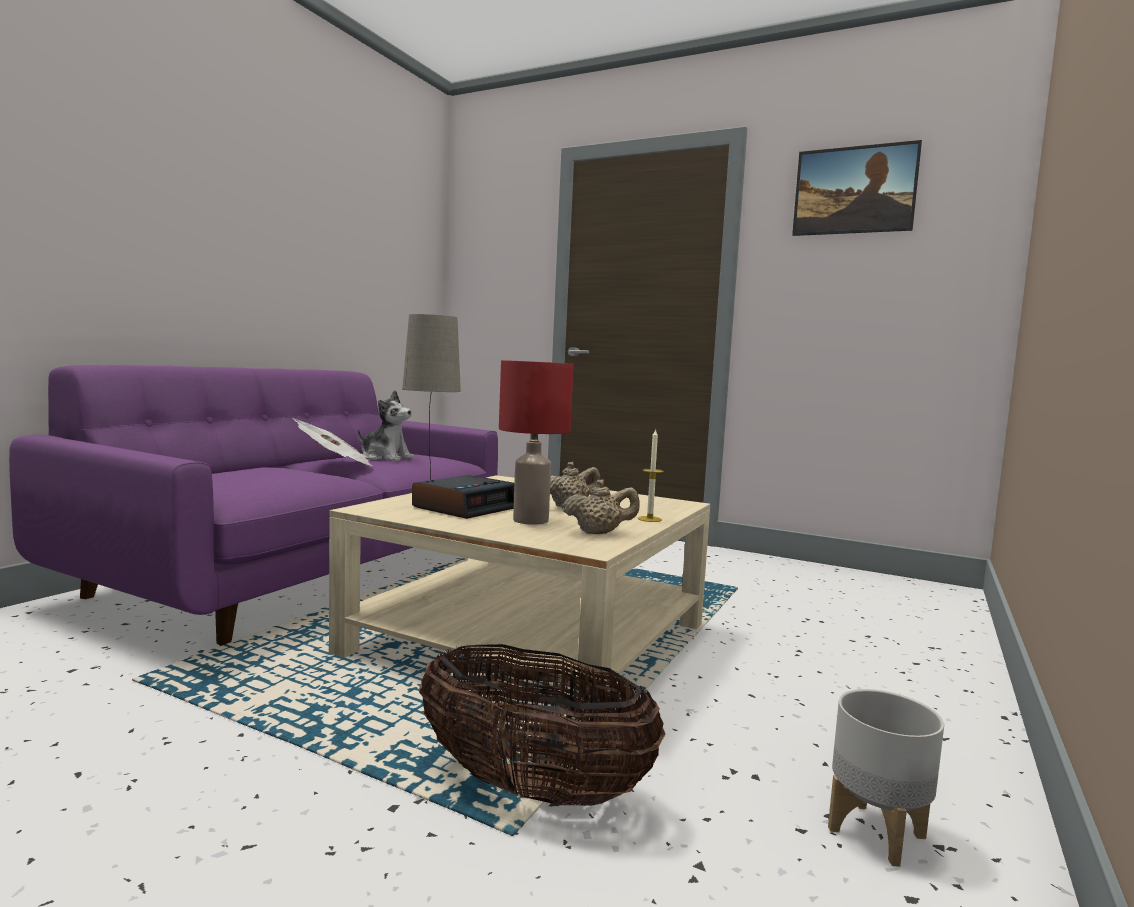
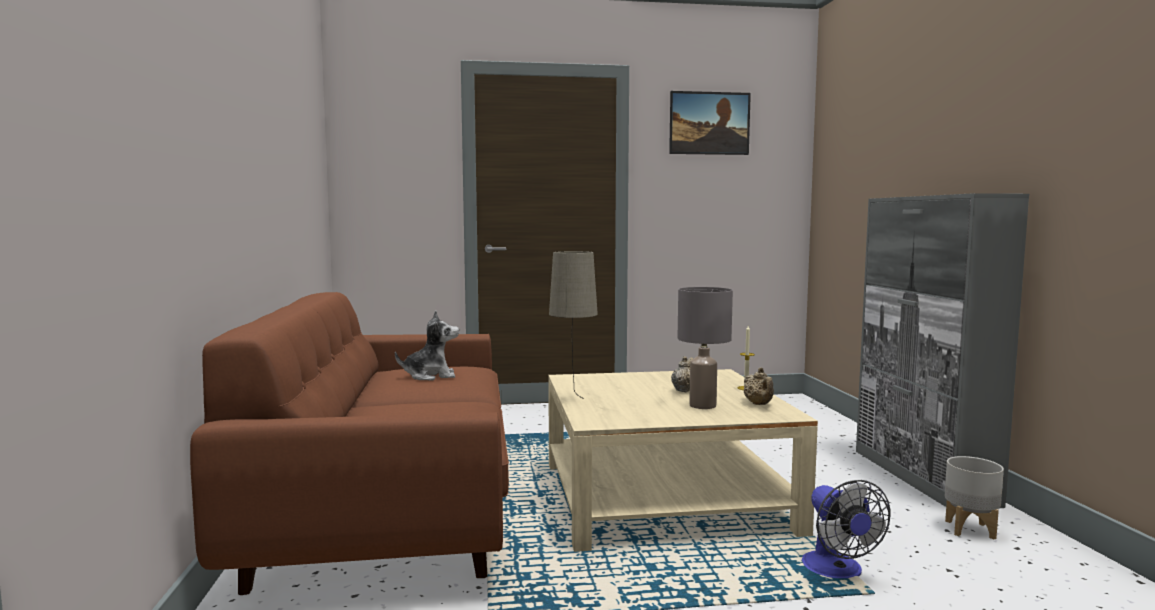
camera: 35 degrees left, 0 degrees up
(301, 574) = (390, 506): purple sofa -> brown sofa
(335, 464) = (424, 391): newspaper -> none
(465, 507) = (637, 406): alarm clock -> none
(529, 520) = (702, 406): red table lamp -> grey table lamp
(533, 788) = (837, 571): basket -> fan
(599, 533) = (759, 404): beige teapot -> beige teapot turned 120 degrees clockwise
(957, 735) = (922, 477): none -> grey cabinet

